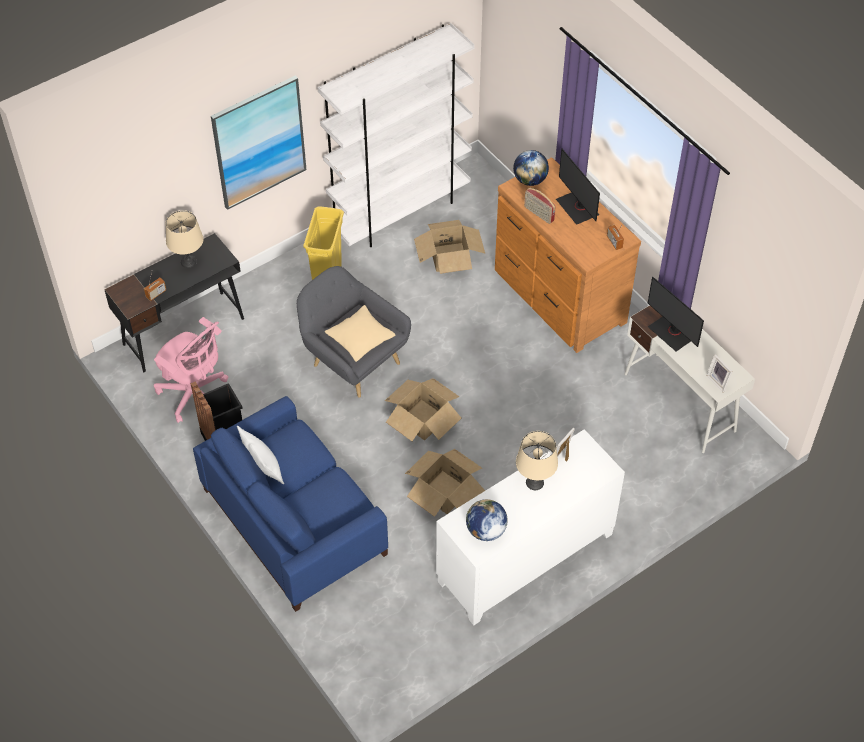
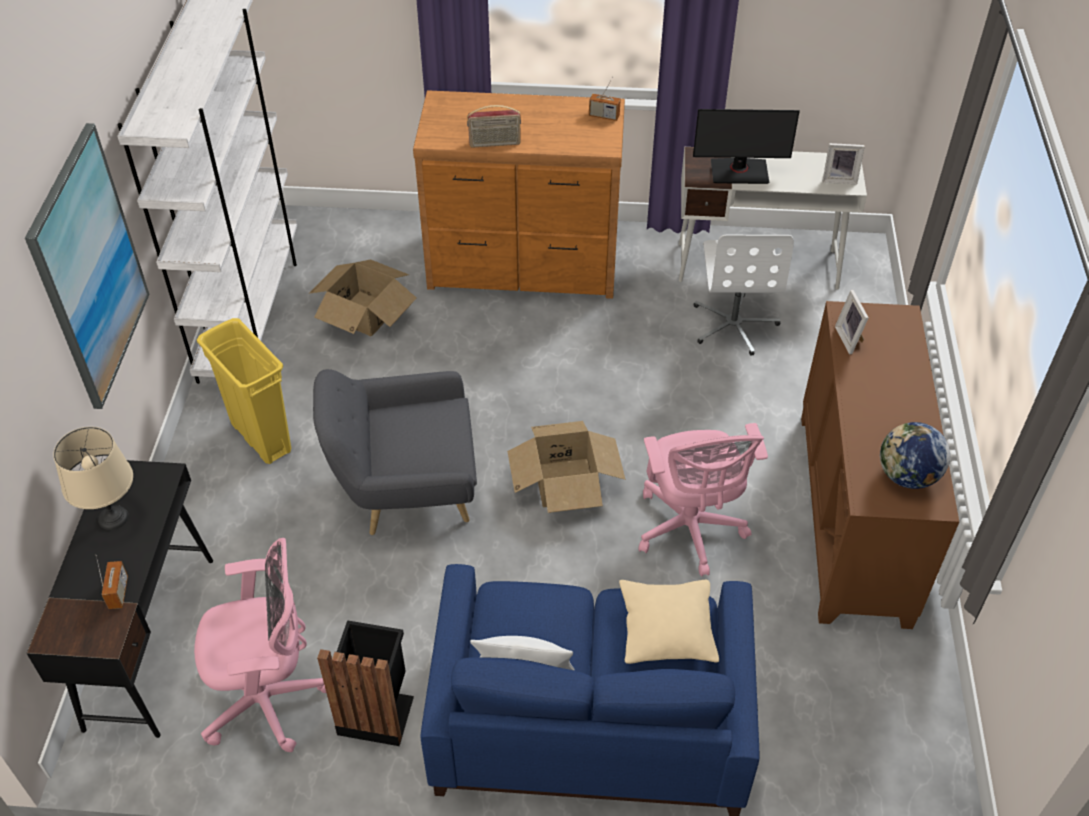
camera: 50 degrees left, 5 degrees down
(360, 339) = (427, 439): beige pillow -> beige pillow (666, 629)
(444, 492) = (690, 530): cardboard box -> pink office chair
(526, 558) = (854, 516): white cabinet -> brown cabinet
(530, 180) = (438, 122): globe -> none
(534, 482) = (868, 387): beige table lamp -> none
(578, 207) = (523, 112): monitor -> none
(616, 420) = (734, 324): none -> white office chair

